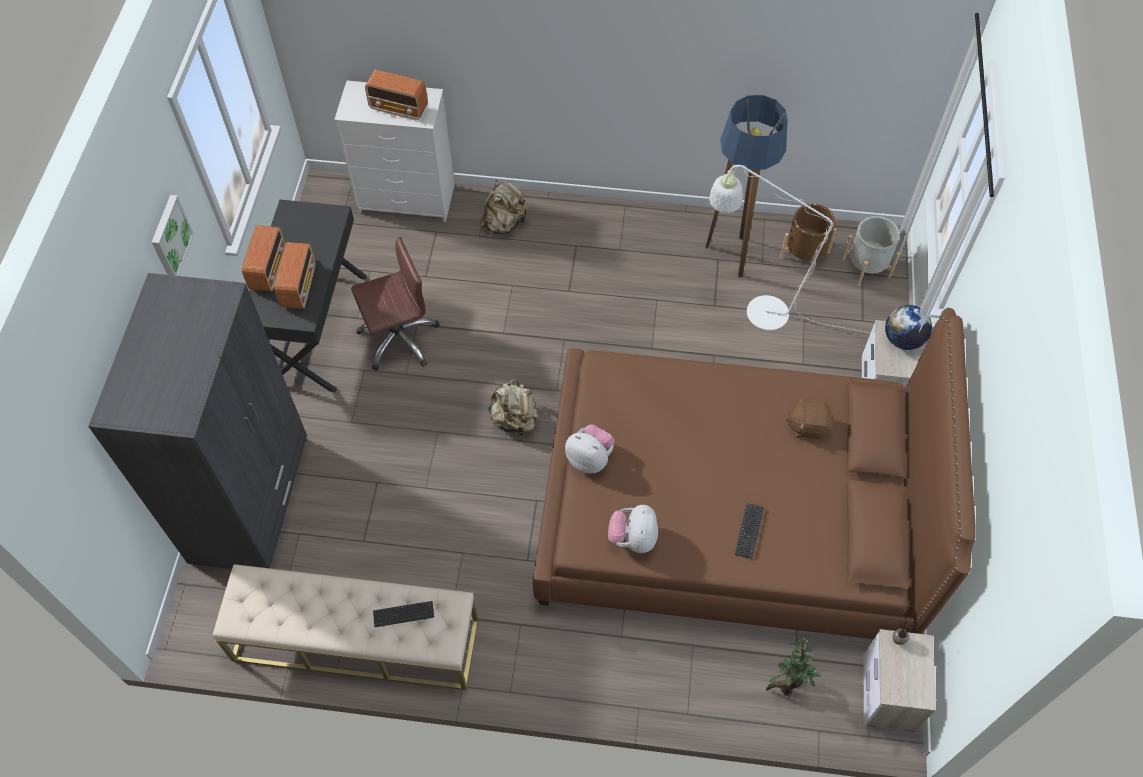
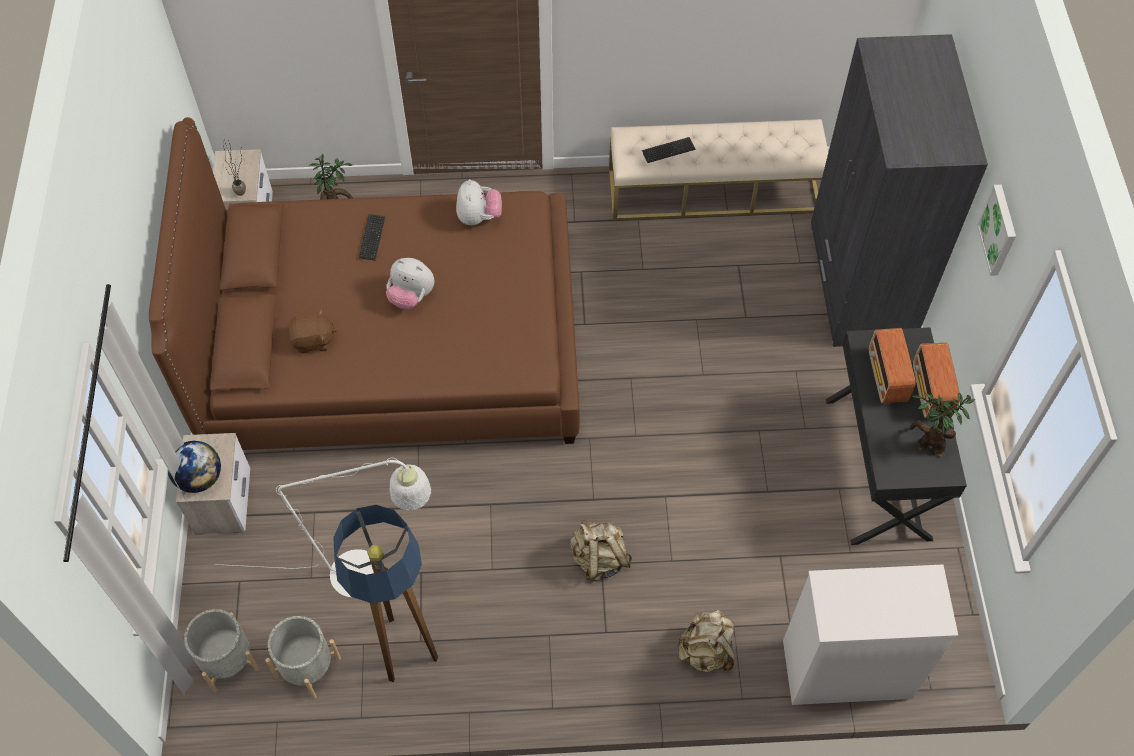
camera: 170 degrees right, 0 degrees up
(293, 231) = (927, 444): none -> potted plant
(399, 108) = (865, 596): radio -> none
(399, 338) = (781, 470): brown office chair -> none
(515, 420) = (626, 398): beige backpack -> beige backpack (599, 559)
(590, 458) = (531, 279): plush toy -> plush toy (411, 296)
(804, 255) = (307, 667): brown planter -> grey planter

